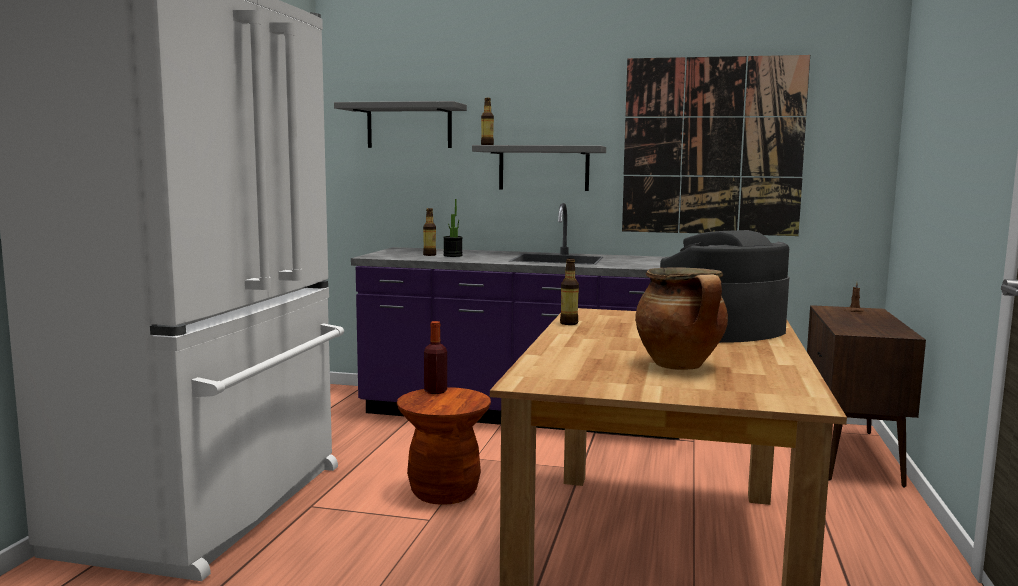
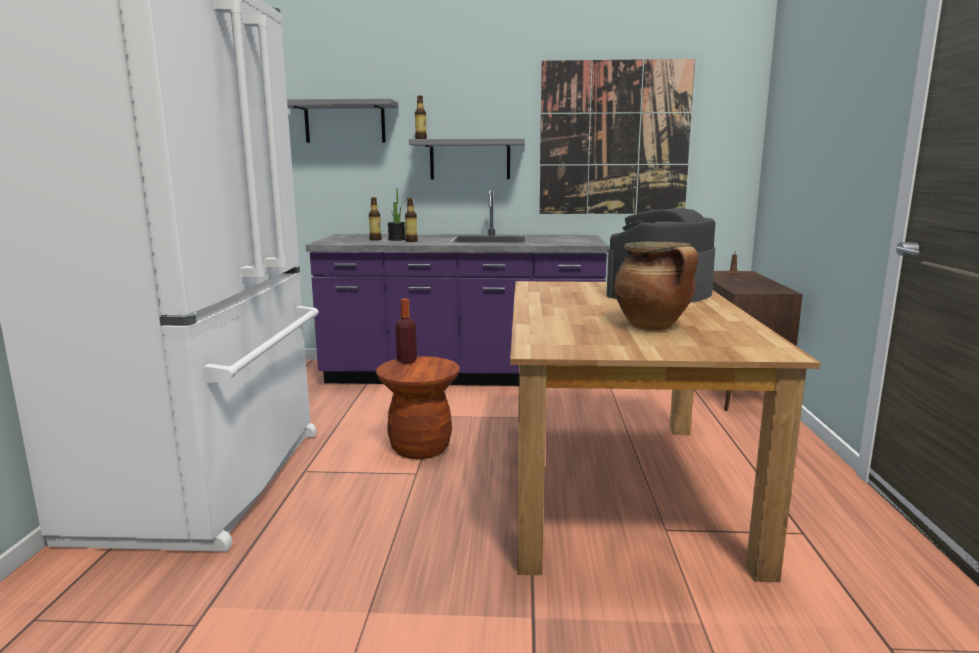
camera: 10 degrees left, 5 degrees up
(569, 323) = (530, 295): bottle -> bottle (411, 241)

